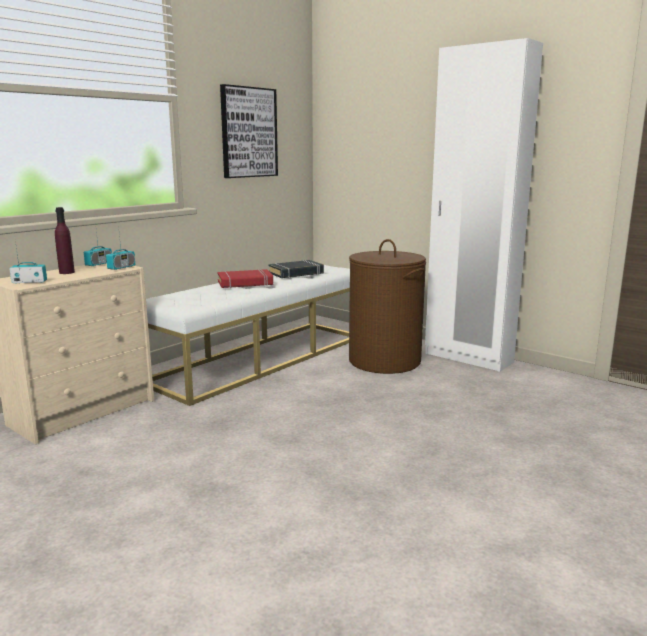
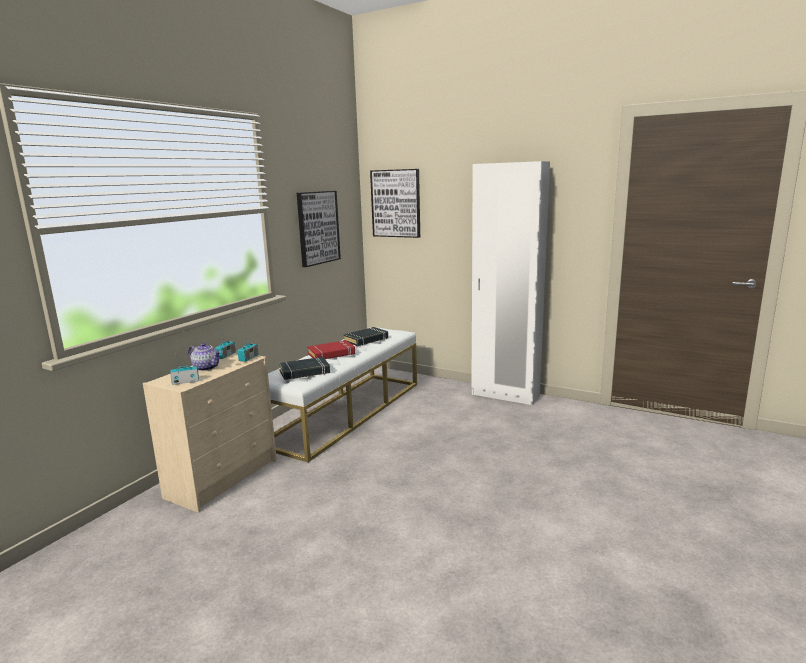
camera: 10 degrees left, 0 degrees up
(67, 272) = (207, 368): purple bottle -> teapot
(200, 297) = (304, 372): none -> black book
(352, 110) = (396, 203): none -> picture
(384, 361) = (443, 404): brown laundry basket -> none

